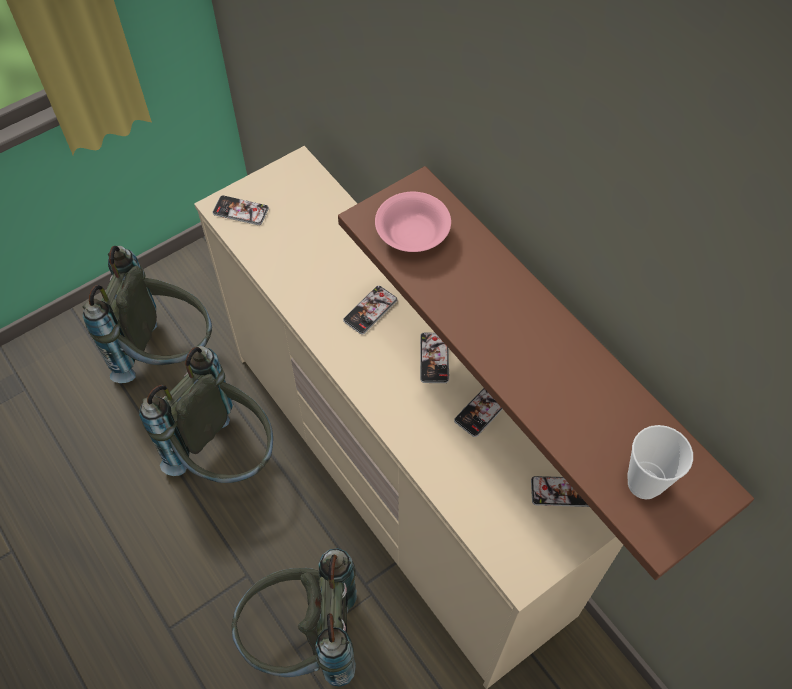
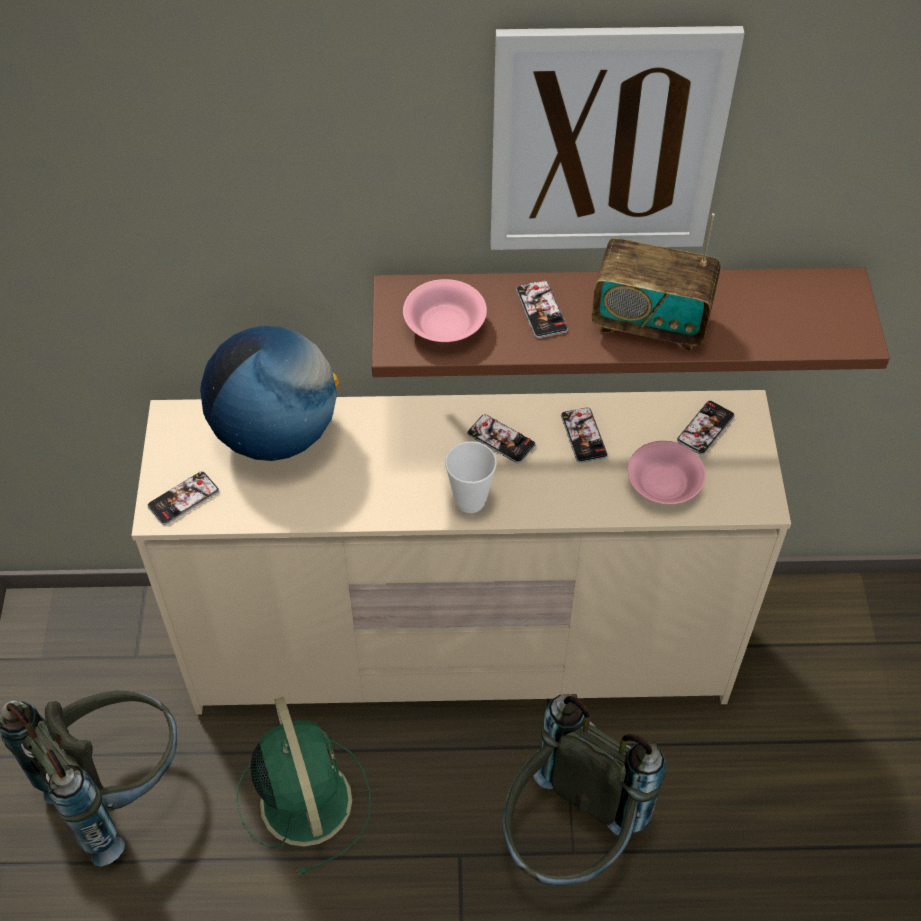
camera: 55 degrees left, 5 degrees down
(226, 457) = (304, 798): grey backpack -> green fan
(330, 225) = (276, 434): none -> globe
(370, 310) = (406, 458): phone -> phone (541, 310)
(482, 493) = (664, 484): none -> pink bowl
(533, 364) = (650, 322): none -> radio
(581, 189) = (606, 143): none -> picture
(644, 483) = (809, 320): cup -> cup (470, 501)

